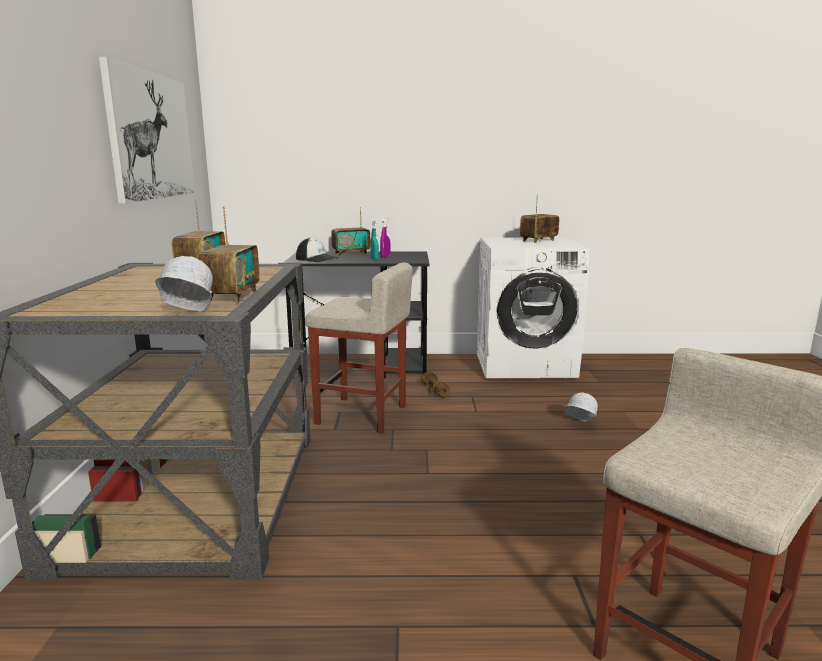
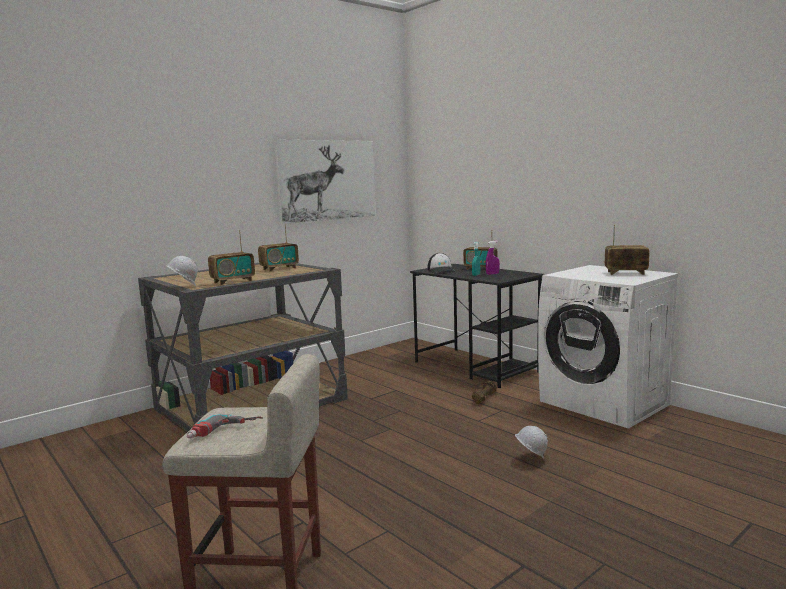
camera: 50 degrees right, 5 degrees down
(362, 415) = (403, 396): beige stool -> none
(732, 471) = (225, 432): none -> power drill

